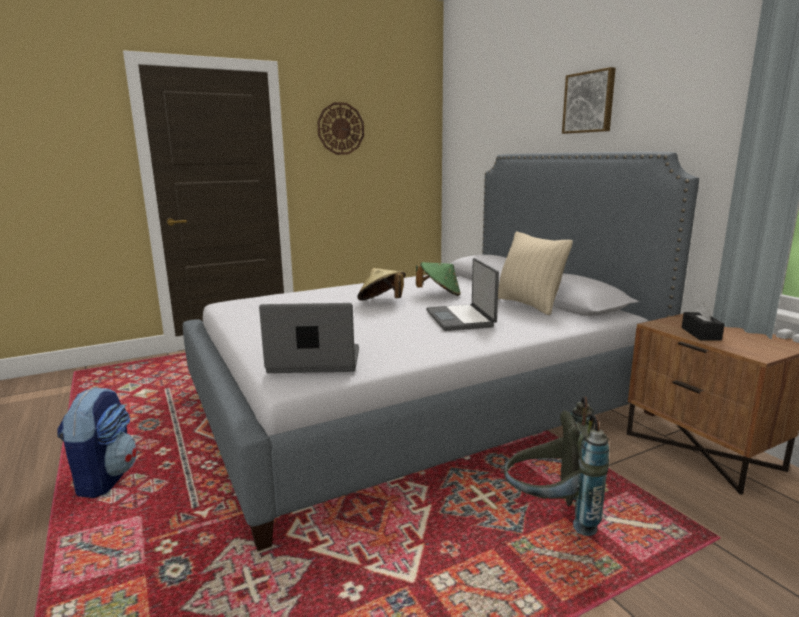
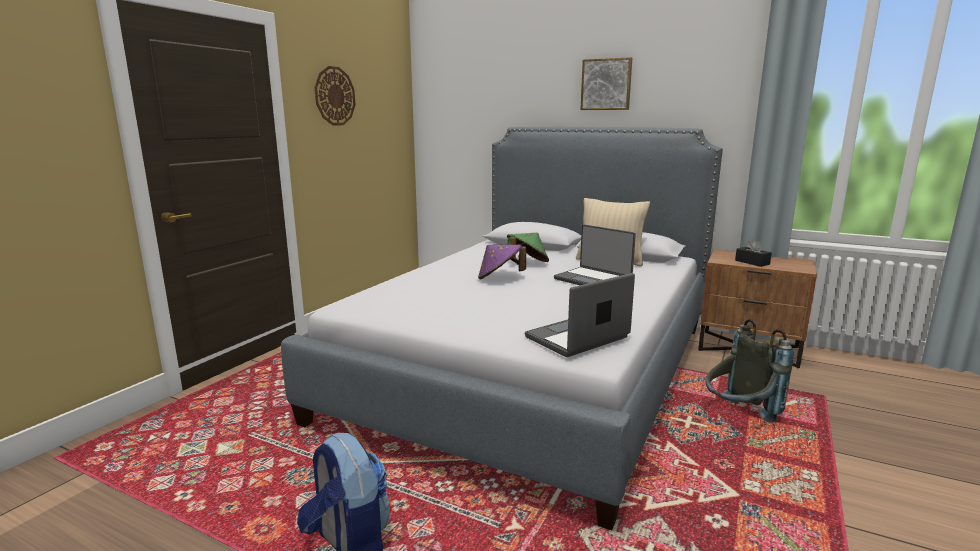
camera: 35 degrees left, 0 degrees up
(382, 302) = (500, 278): beige hat -> purple hat

